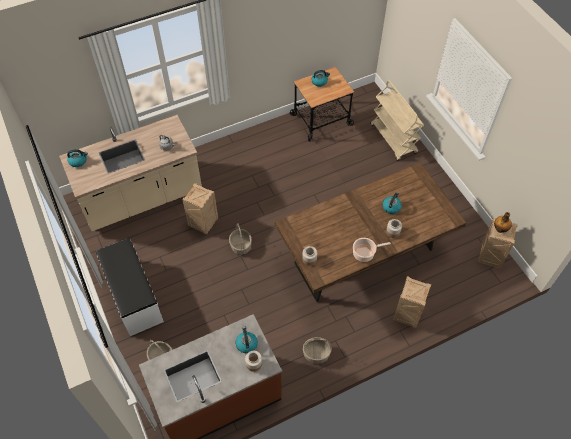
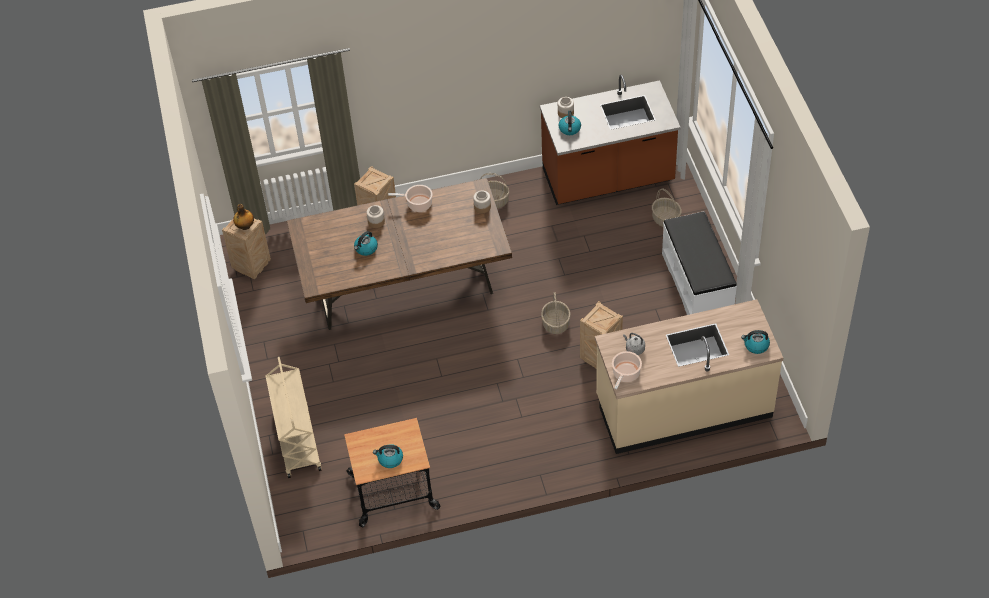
camera: 165 degrees left, 5 degrees down
(172, 129) = (625, 374): none -> cooking pot

